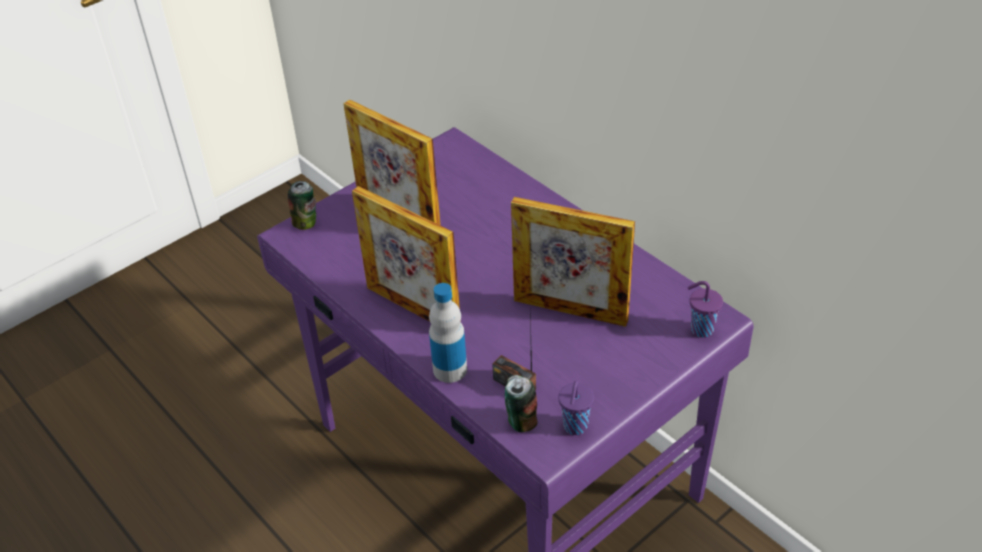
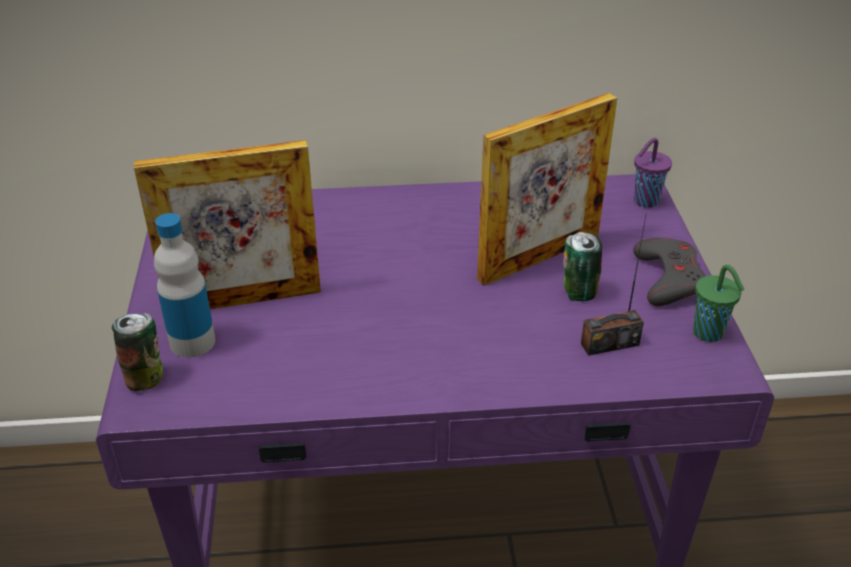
camera: 55 degrees left, 5 degrees down
(413, 308) = (411, 361): picture frame -> none
(450, 369) = (541, 379): bottle -> bottle (192, 342)
(520, 421) = (669, 366): can -> can (578, 293)
(575, 427) = (709, 334): purple cup -> green cup
(616, 381) = (668, 278): none -> grey game controller

